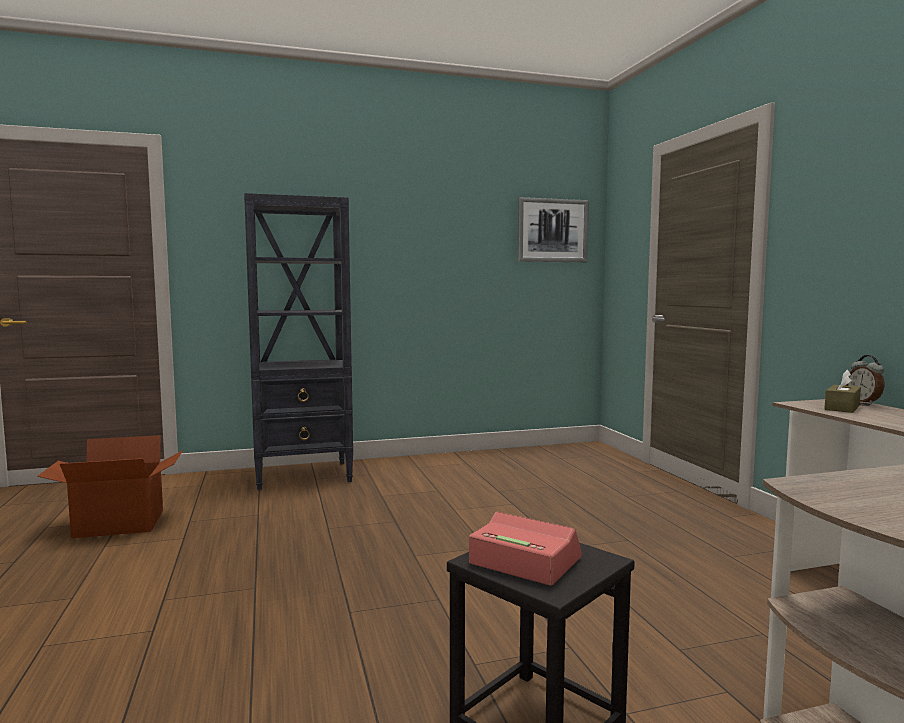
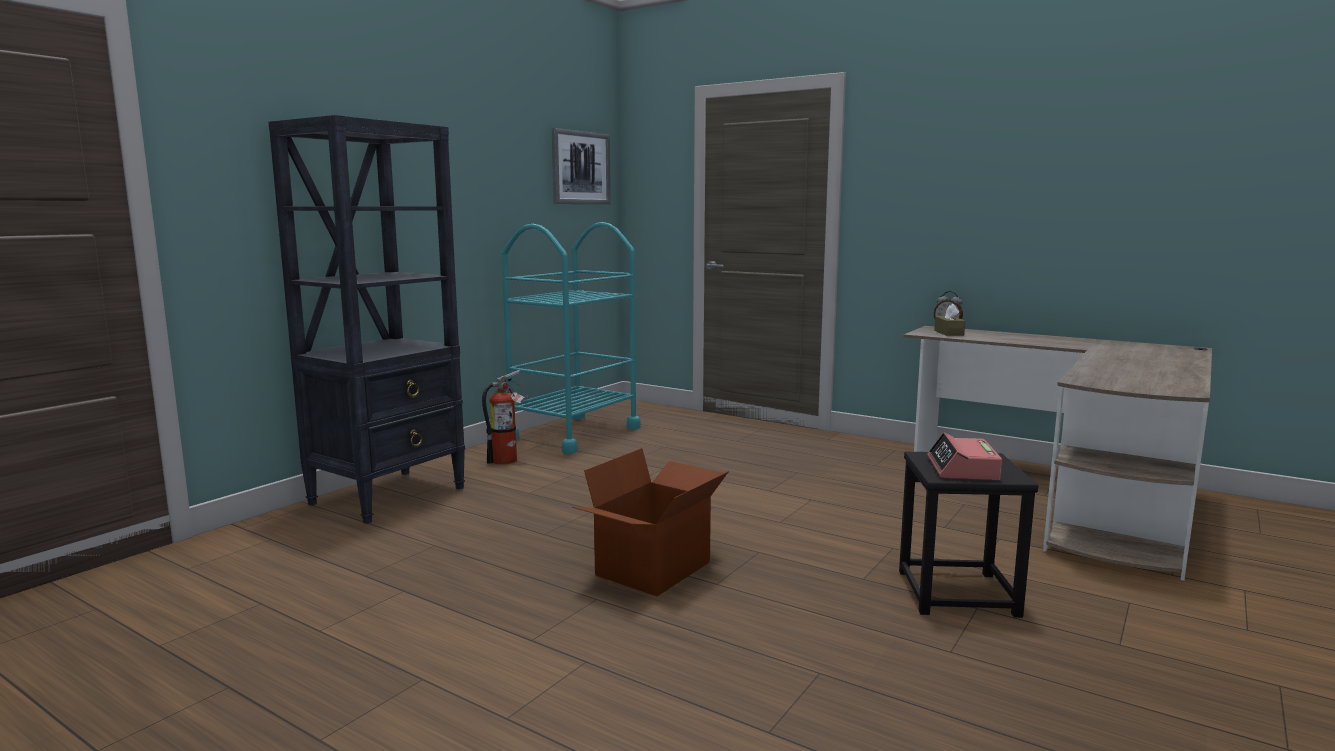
camera: 40 degrees left, 5 degrees up
(119, 524) = (273, 607): cardboard box -> cardboard box (655, 569)
(417, 470) = (508, 460): none -> fire extinguisher
(501, 460) = (574, 434): none -> turquoise cart
(524, 561) = (963, 469): alarm clock -> alarm clock turned 75 degrees counterclockwise

